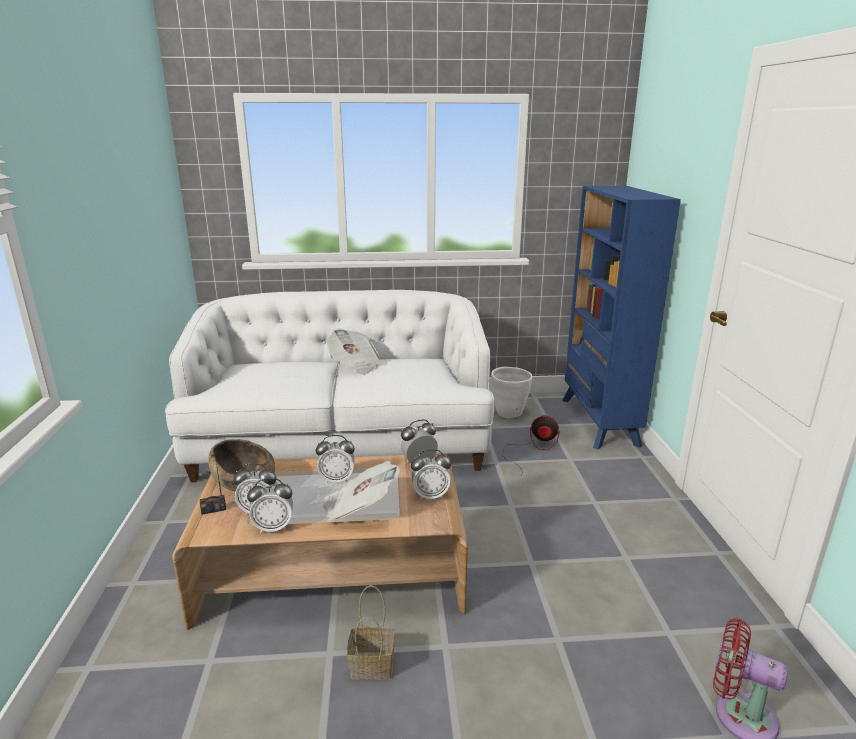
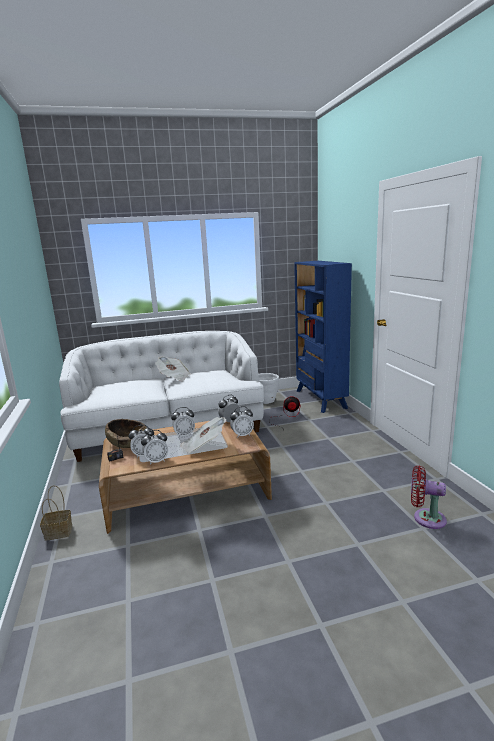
camera: 10 degrees left, 5 degrees down
(373, 665) = (227, 530): basket -> basket (59, 532)

